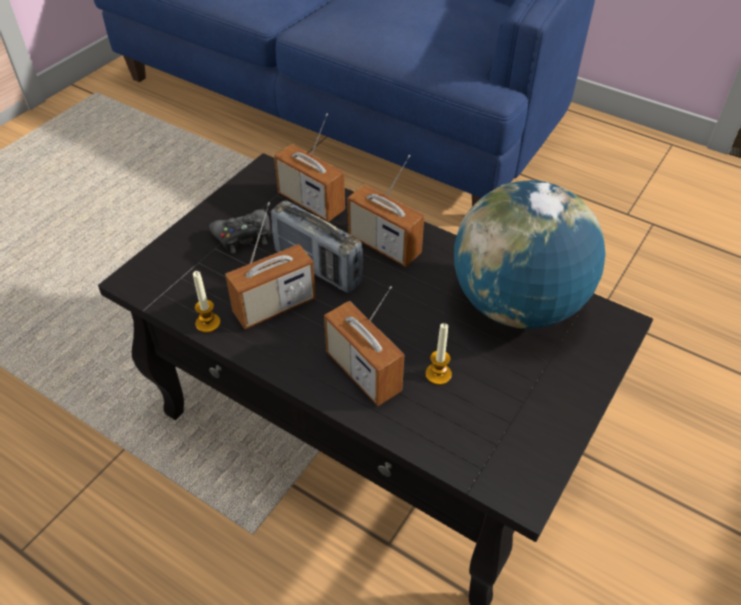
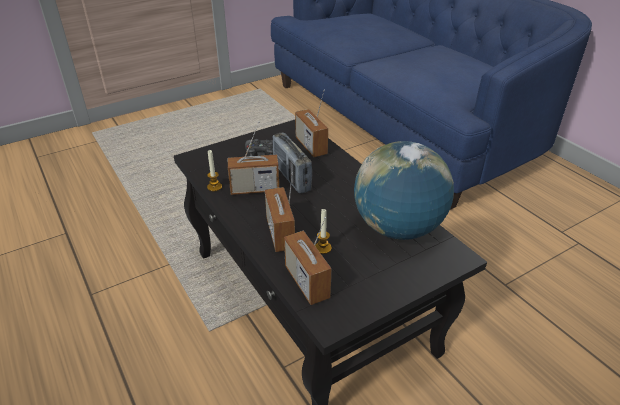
camera: 25 degrees right, 10 degrees down
(384, 245) = (338, 177): radio -> radio (306, 282)

